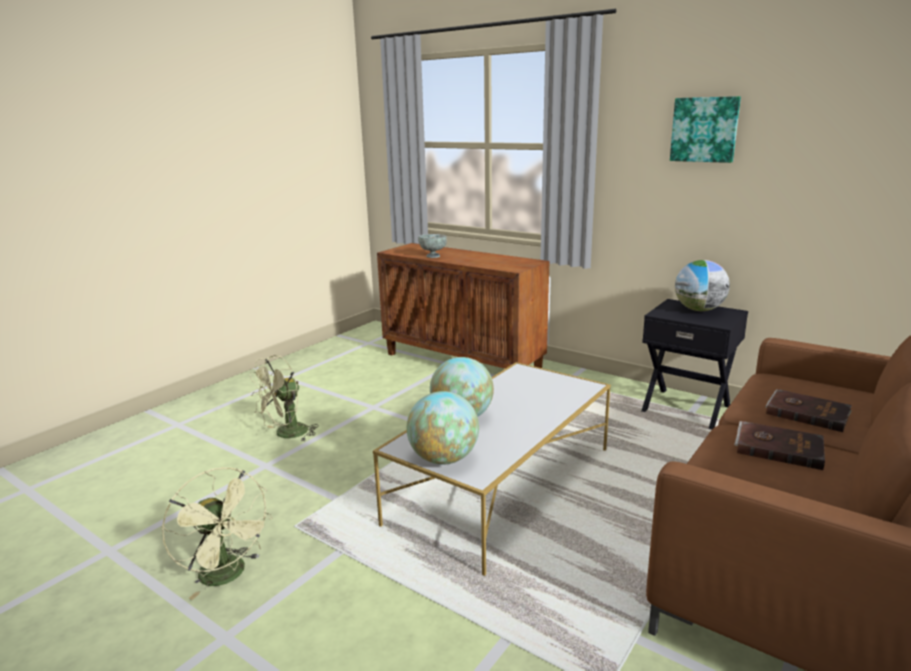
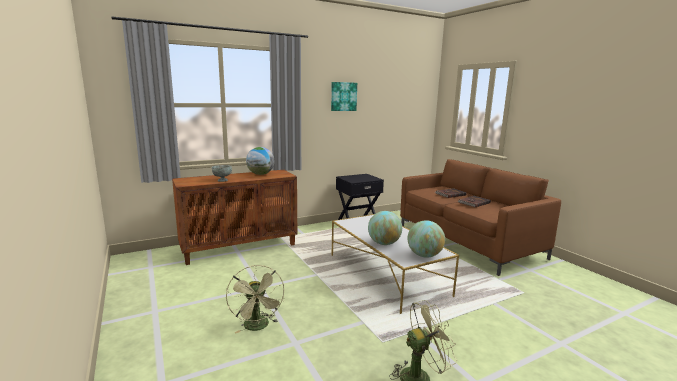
camera: 65 degrees left, 5 degrees down
(699, 310) = (357, 177): globe -> globe (260, 174)

